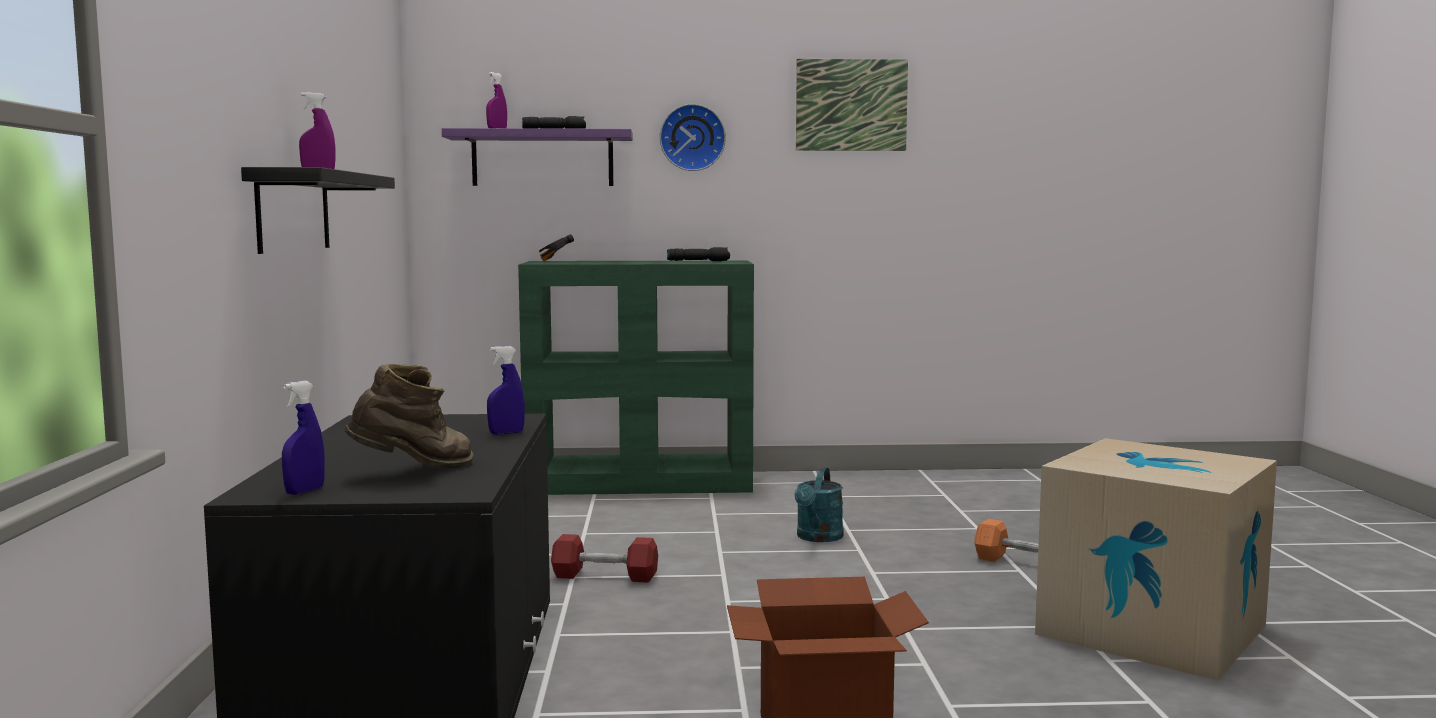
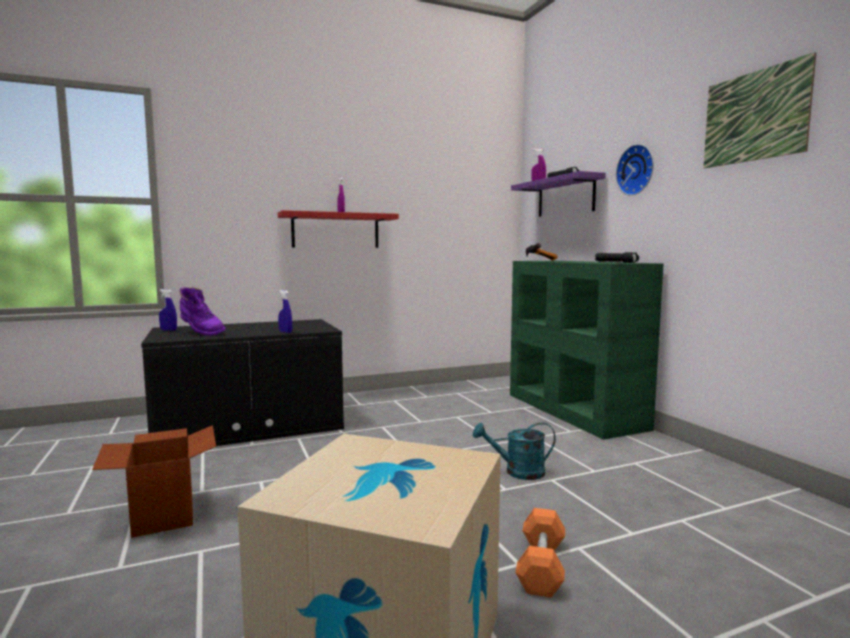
camera: 70 degrees right, 0 degrees up
(293, 211) = (335, 230): black shelf -> red shelf
(414, 471) = (200, 333): brown boot -> purple boot
(605, 576) = (388, 432): red dumbbell -> none

